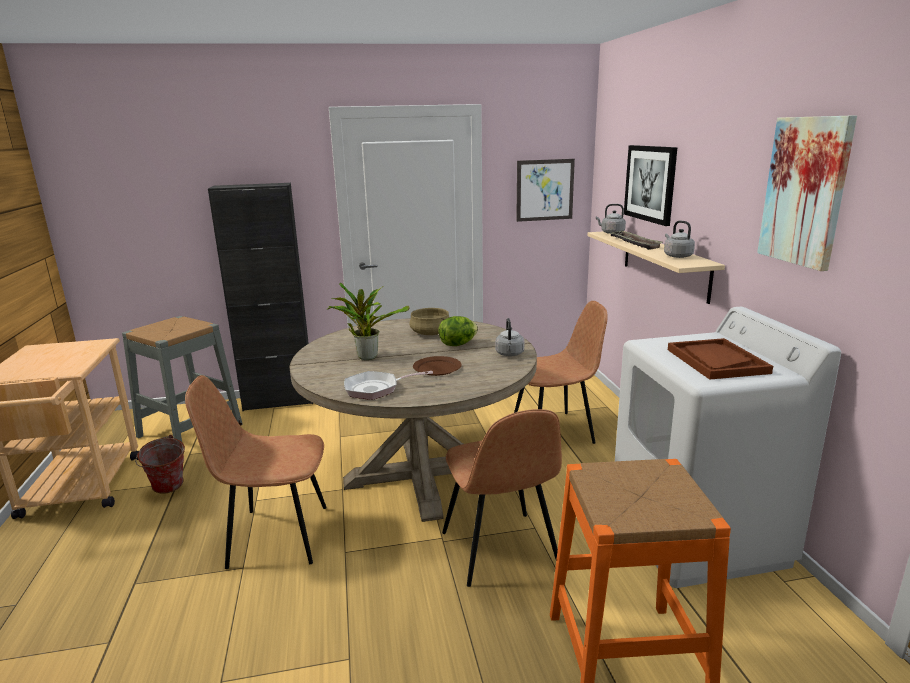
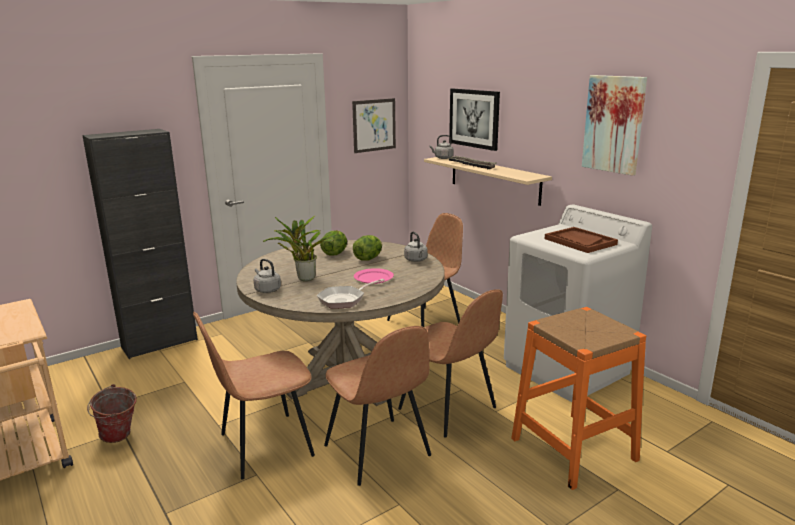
camera: 25 degrees left, 0 degrees up
(190, 430) = (87, 386): grey stool -> none
(379, 581) = (378, 452): none -> brown chair
(430, 333) = (335, 253): beige cooking pot -> lettuce
(437, 368) = (373, 278): brown plate -> pink plate
(677, 256) = (514, 172): grey kettle -> grey kettle (267, 290)

